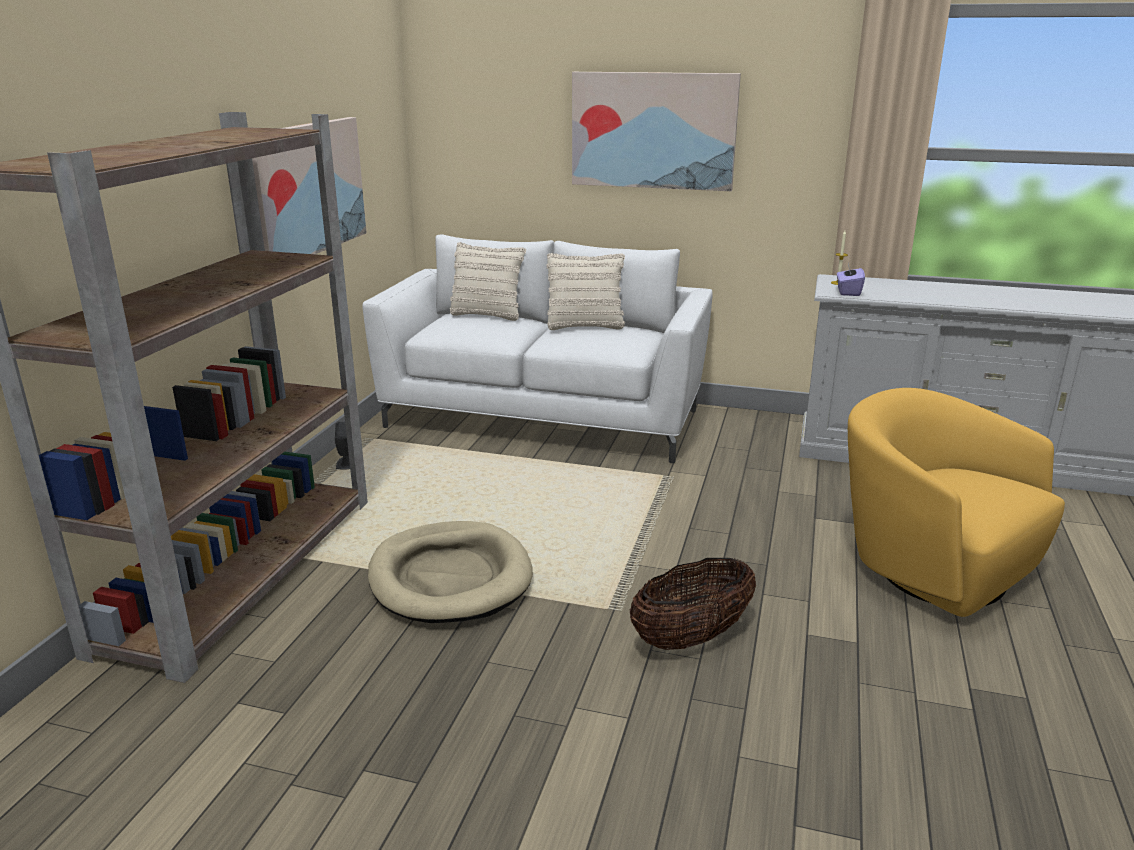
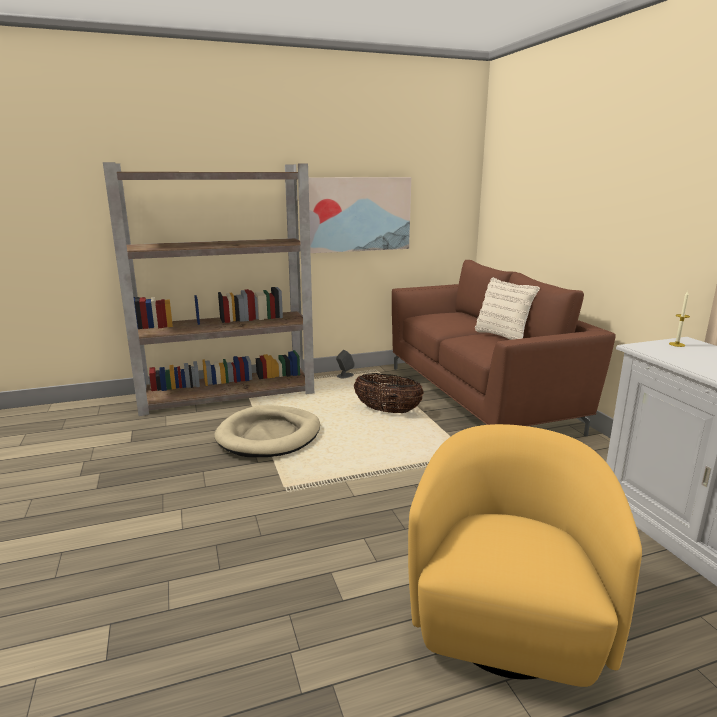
camera: 55 degrees right, 5 degrees down
(488, 315) = (468, 316): beige pillow -> none
(544, 417) = (479, 397): white sofa -> brown sofa
(653, 130) = (598, 193): picture -> none
(691, 637) = (282, 525): basket -> basket (387, 411)
(848, 292) = (659, 350): purple tissue box -> none

